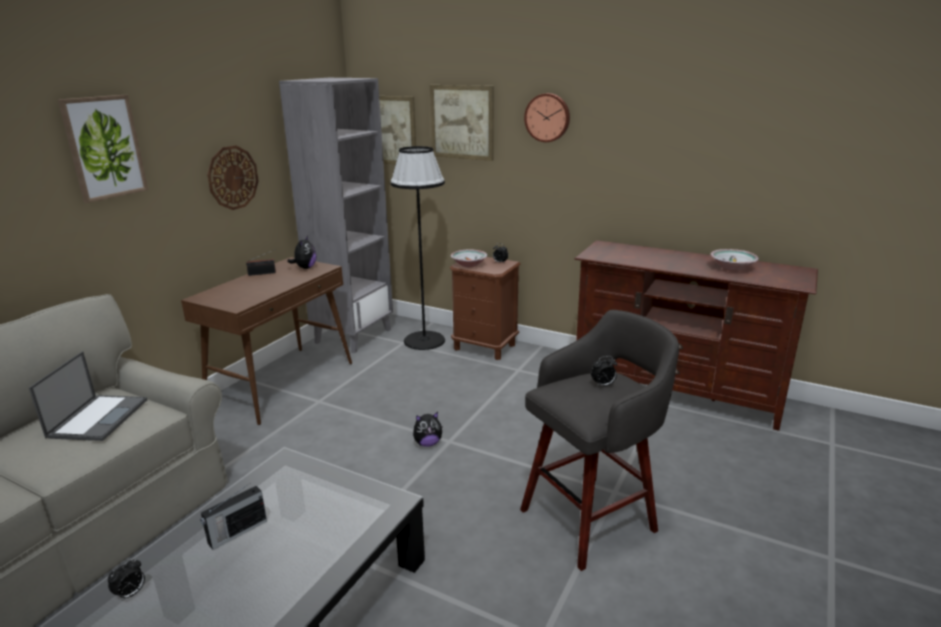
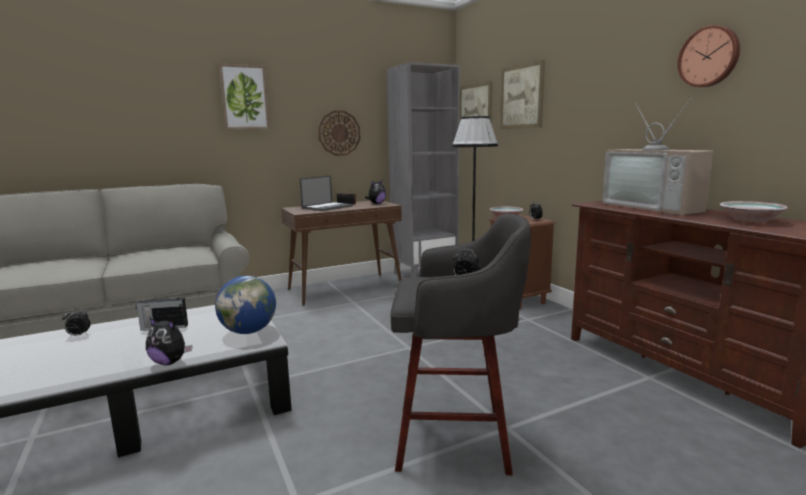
camera: 35 degrees right, 10 degrees down
(98, 417) = (173, 252): laptop -> laptop (327, 207)
(355, 496) = (249, 331): none -> globe
(427, 443) = (391, 344): plush toy -> plush toy (170, 362)
(547, 117) = (584, 80): wall clock -> wall clock (709, 57)
(645, 254) = (655, 207): none -> television

